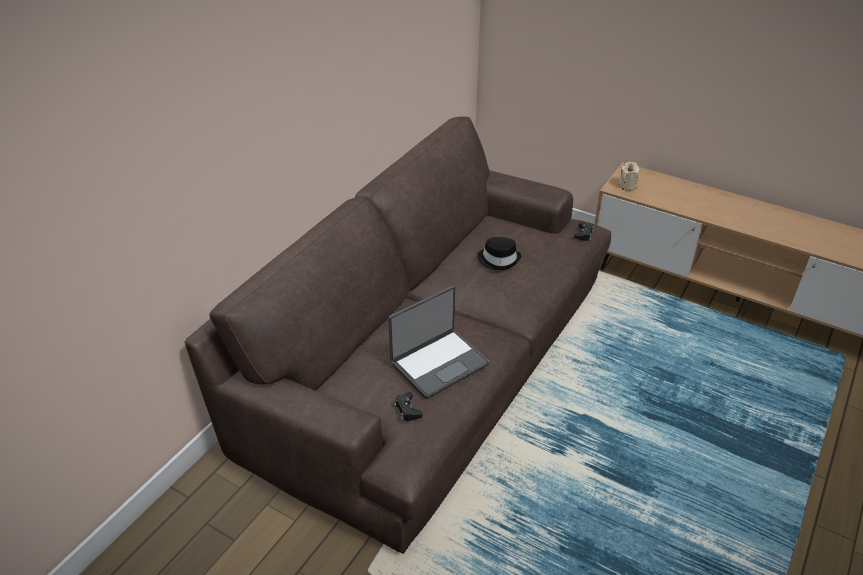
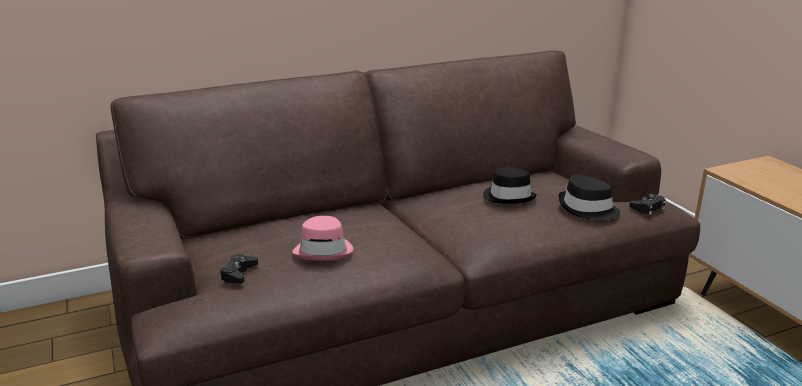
camera: 35 degrees right, 15 degrees down
(438, 363) = (324, 250): laptop -> pink hat
(555, 251) = (587, 209): none -> black hat
(627, 186) = (749, 174): beige candle -> none

